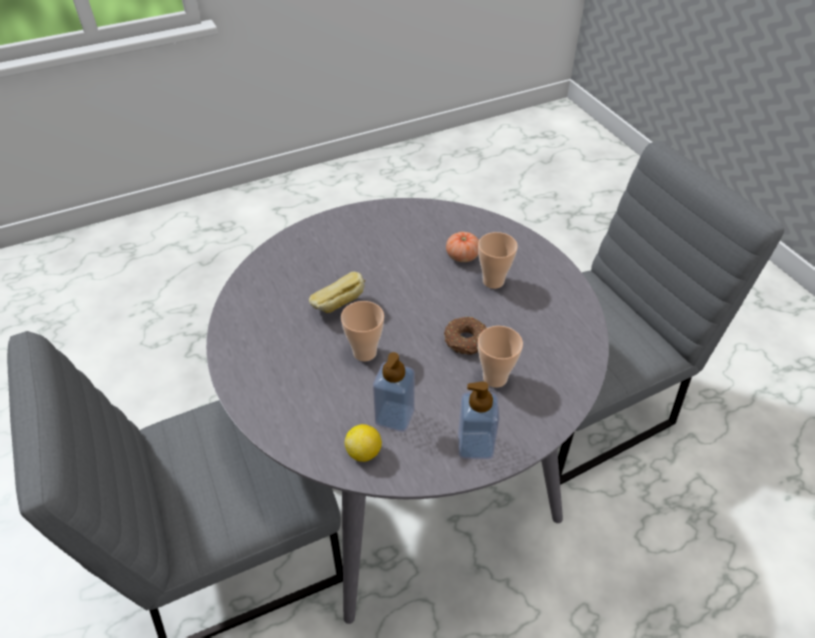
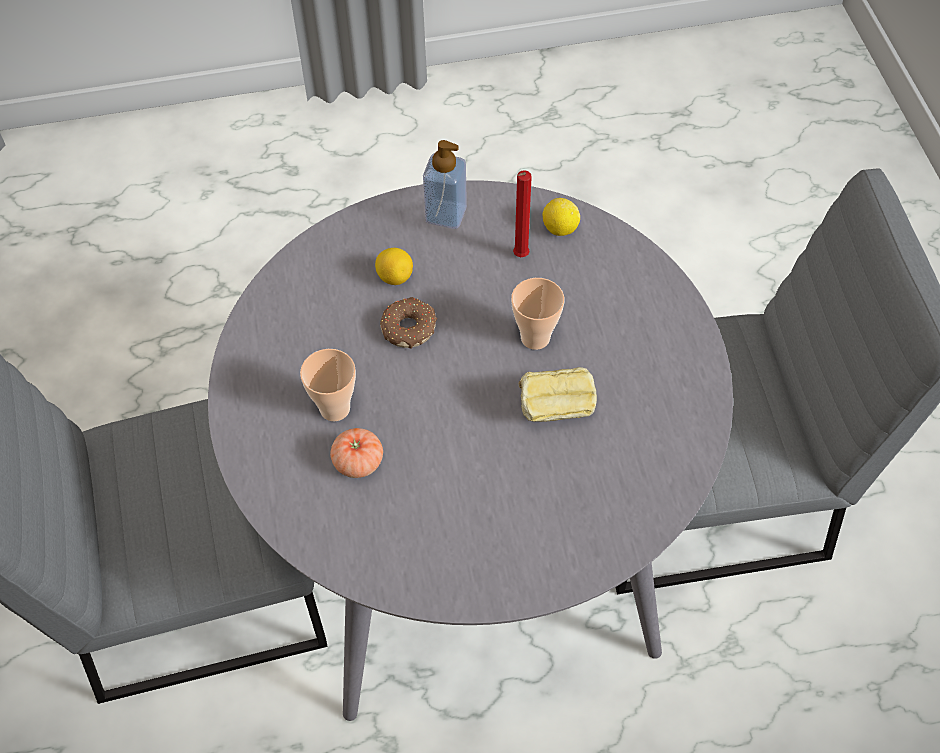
camera: 165 degrees left, 10 degrees up
(394, 416) = (519, 257): soap dispenser -> red candle
(495, 378) = (395, 277): cup -> lemon

